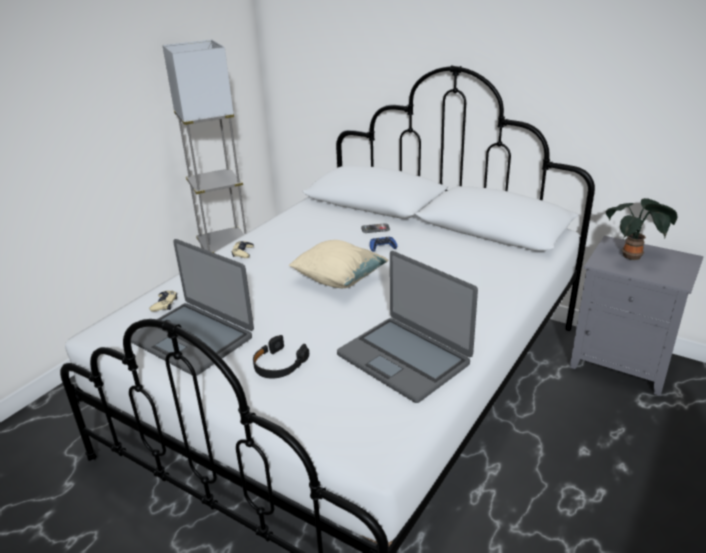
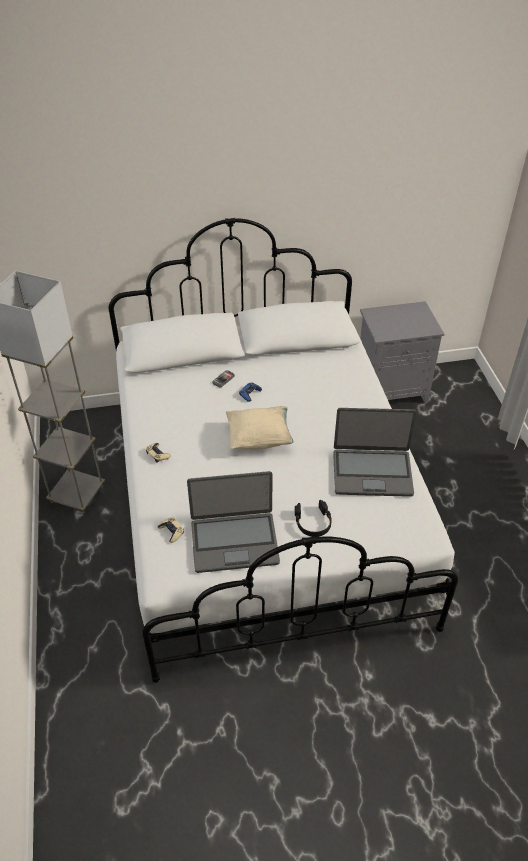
camera: 45 degrees left, 15 degrees up
(633, 256) = (393, 320): potted plant -> none

